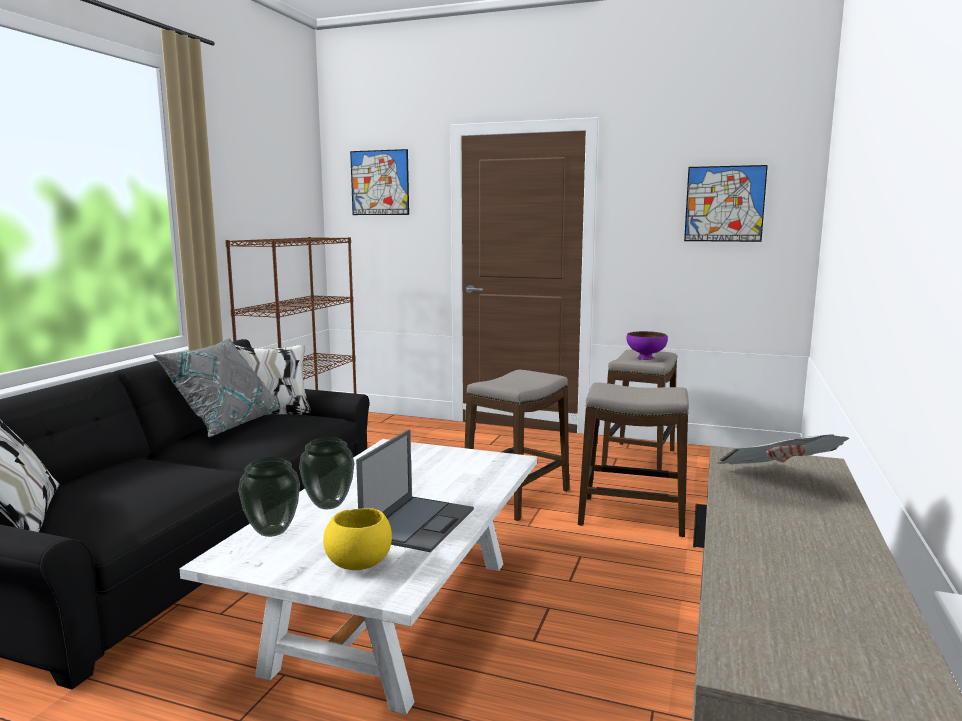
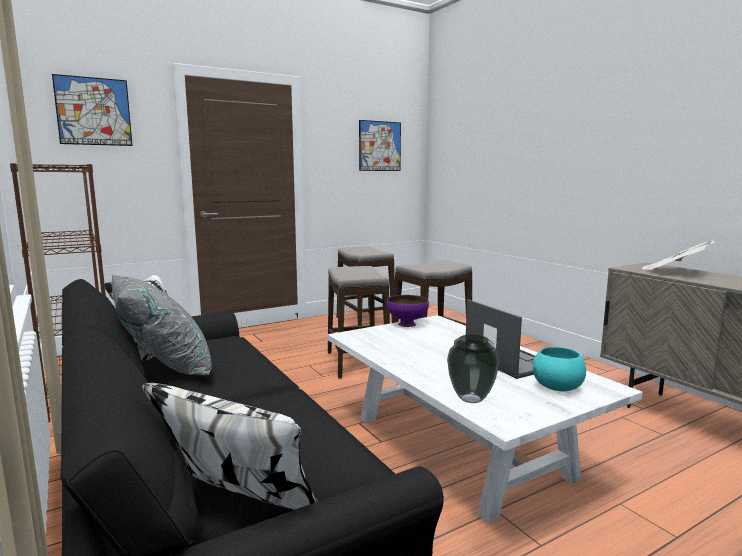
camera: 50 degrees left, 0 degrees up
(329, 505) = (443, 374): vase -> none
(360, 563) = (557, 386): yellow bowl -> turquoise bowl
(646, 358) = (368, 251): purple bowl -> purple bowl (407, 324)

